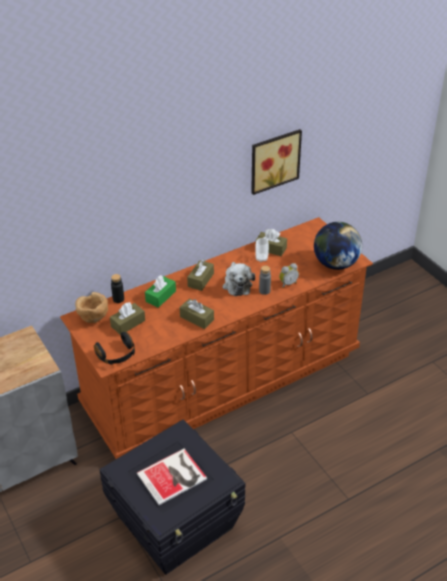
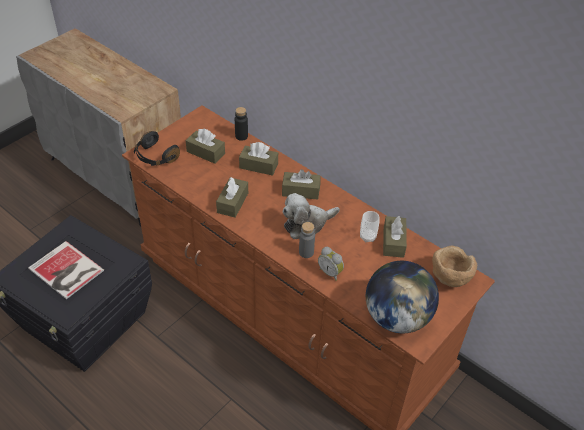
camera: 70 degrees right, 5 degrees up
(93, 318) = (205, 127): brown bowl -> brown bowl (449, 279)
(161, 296) = (258, 166): green tissue box -> brown tissue box
(274, 160) = (453, 147): picture -> none

